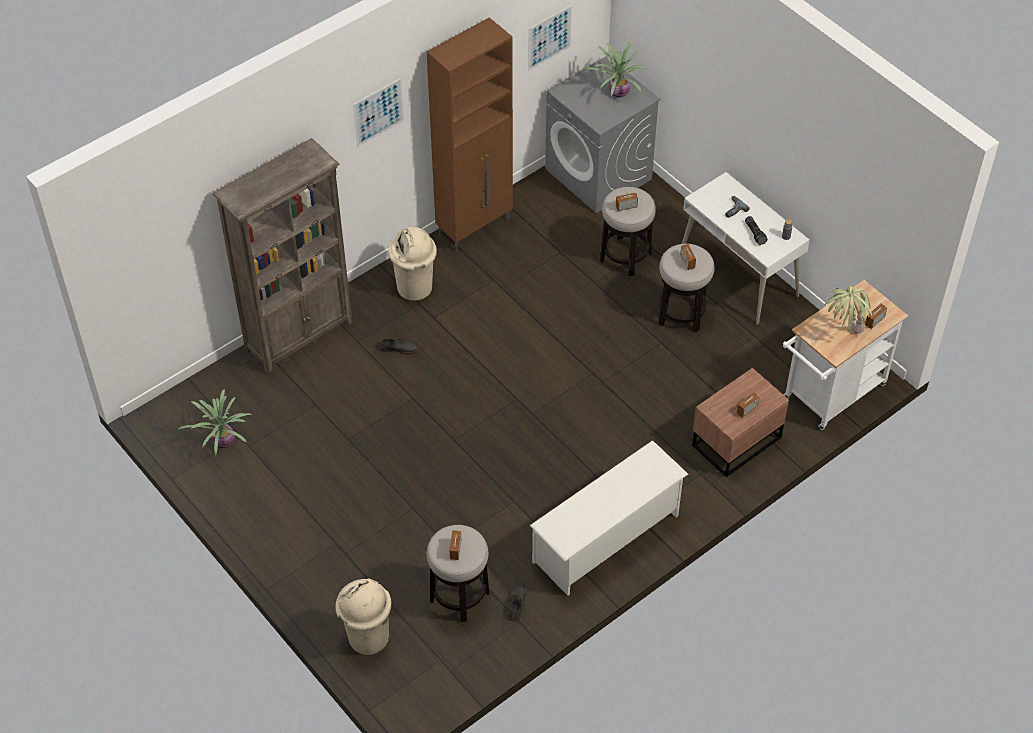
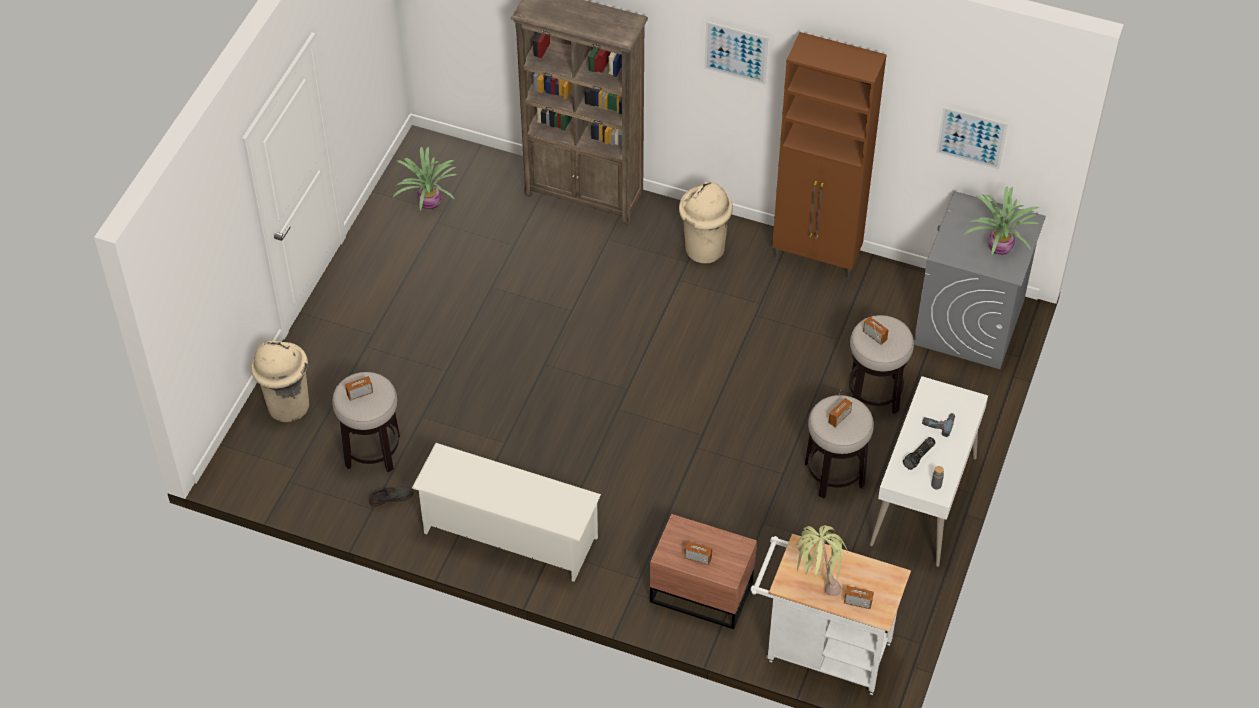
camera: 60 degrees right, 0 degrees up
(398, 348) = (622, 272): grey shoe -> none

